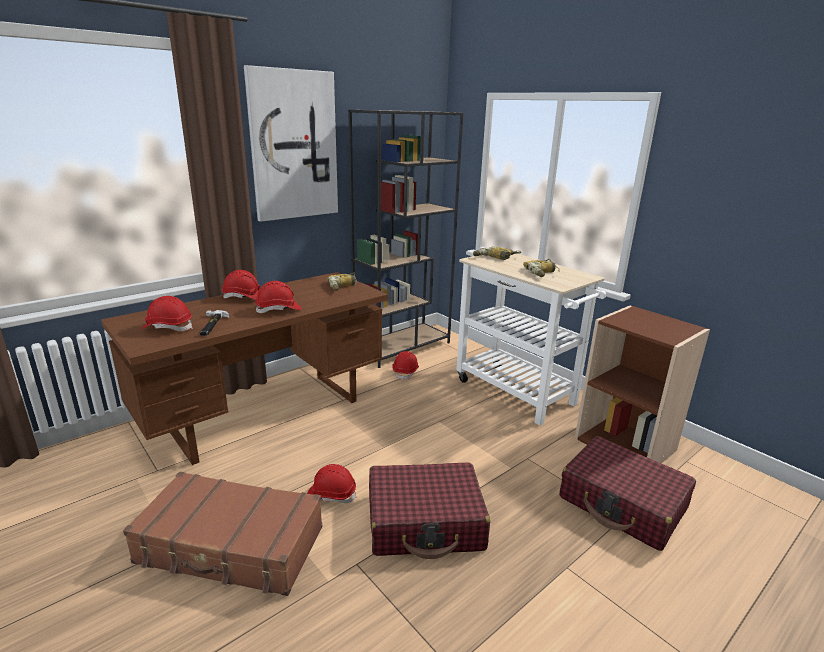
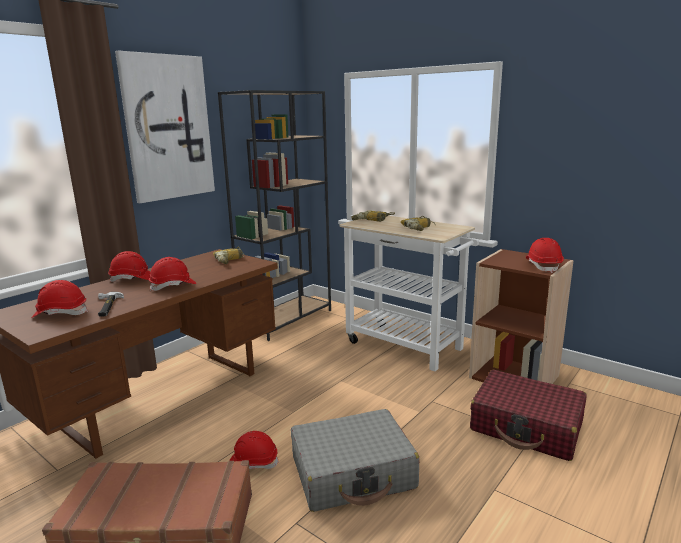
camera: 10 degrees left, 5 degrees down
(406, 372) = (296, 341): red hard hat -> red hard hat (543, 266)
(425, 522) = (353, 473): red suitcase -> grey suitcase

